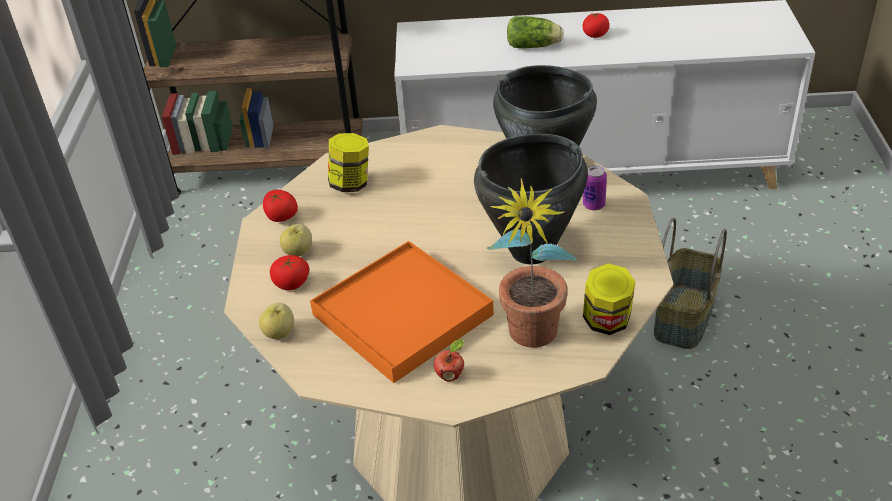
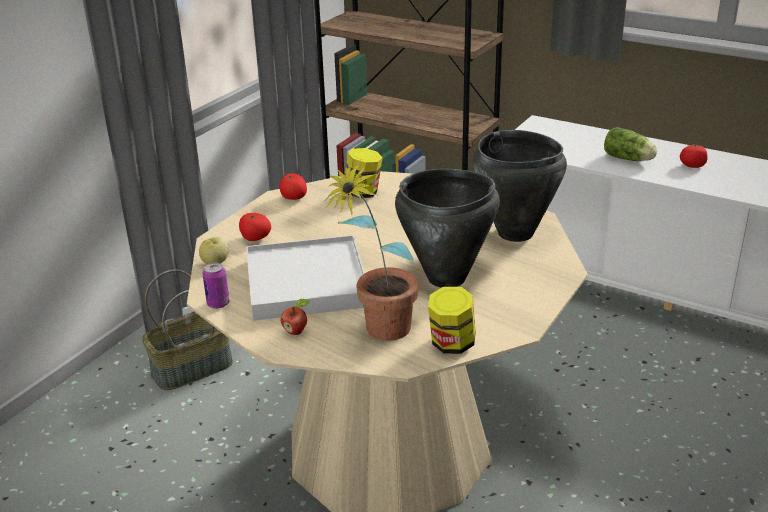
camera: 30 degrees right, 10 degrees down
(298, 252) = (281, 221): apple -> none
(403, 315) = (307, 283): orange tray -> white tray
(593, 205) = (532, 265): can -> can (218, 304)
(683, 316) = (659, 444): basket -> basket (192, 368)

